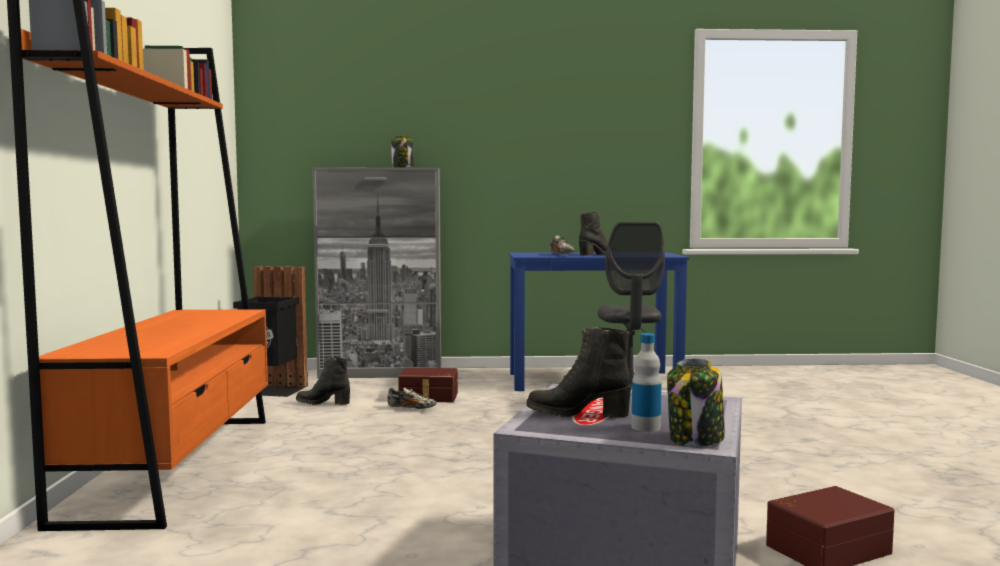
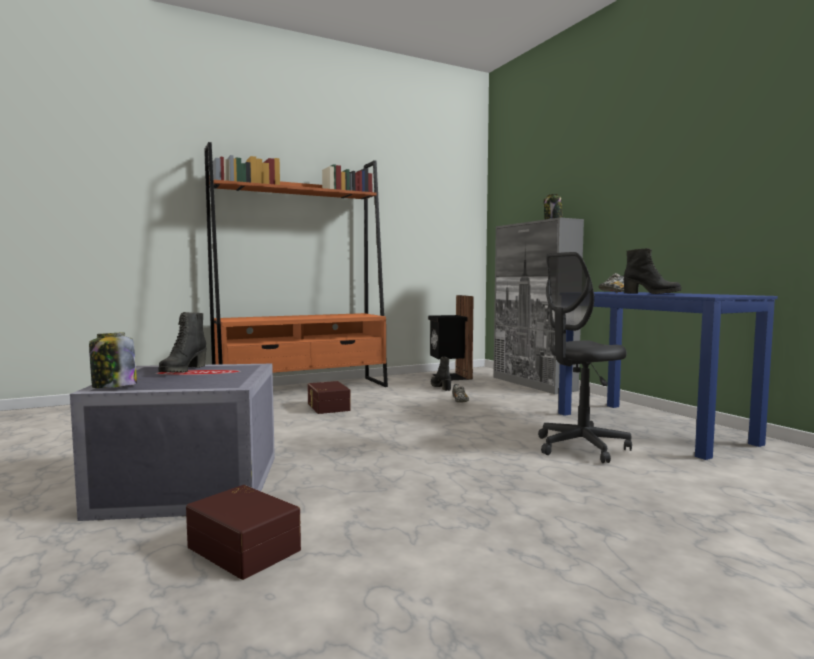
camera: 65 degrees right, 0 degrees up
(428, 397) = (494, 400): brown storage box -> brown storage box (327, 407)
(578, 414) = (182, 370): black boot -> black boot turned 150 degrees counterclockwise
(645, 427) = (147, 379): bottle -> none

